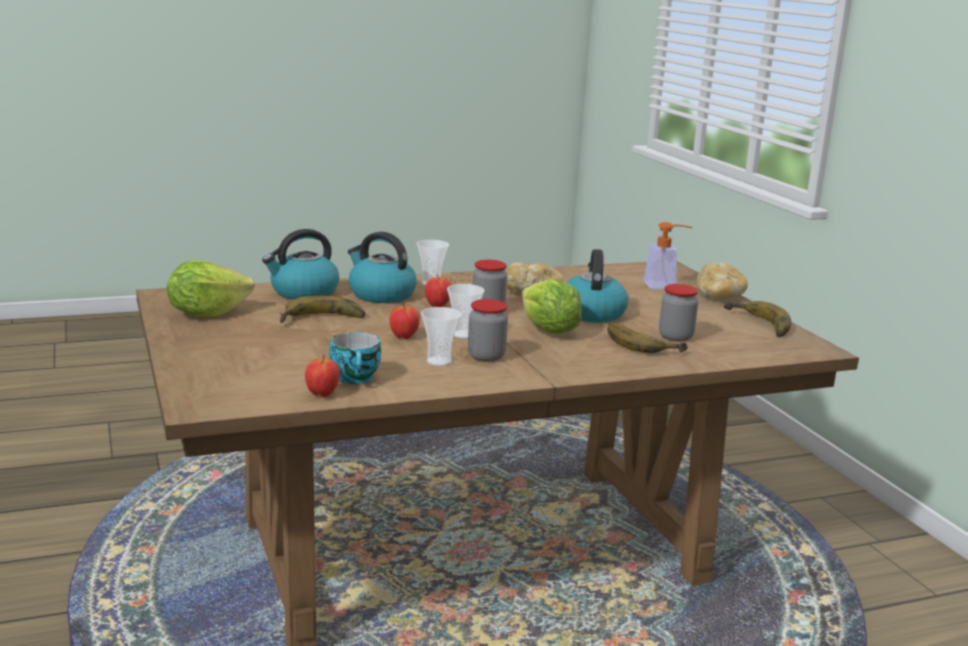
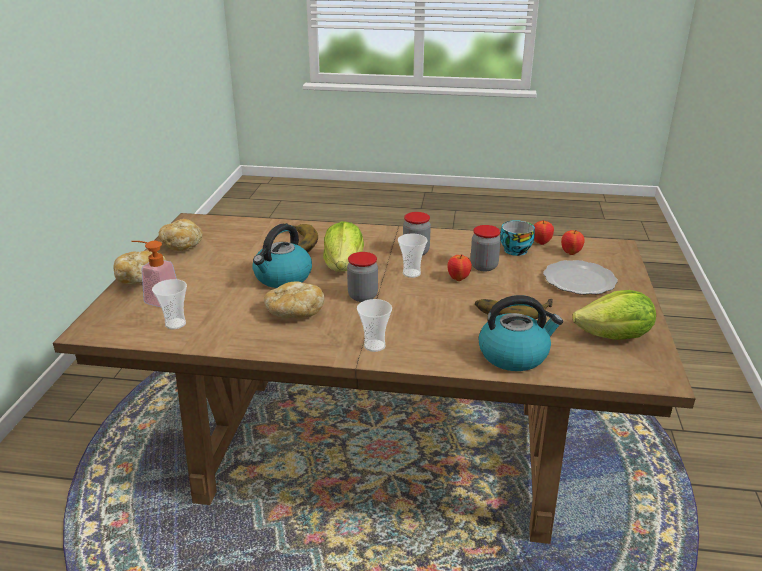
camera: 150 degrees left, 10 degrees up
(253, 355) = (578, 281): none -> plate
(380, 294) = (439, 337): kettle -> none
(438, 306) = (399, 310): apple -> apple (571, 253)
(439, 361) = (451, 253): cup -> cup (175, 324)
(675, 337) = (262, 245): jar -> jar (484, 266)
(756, 324) = (182, 245): banana -> bread

